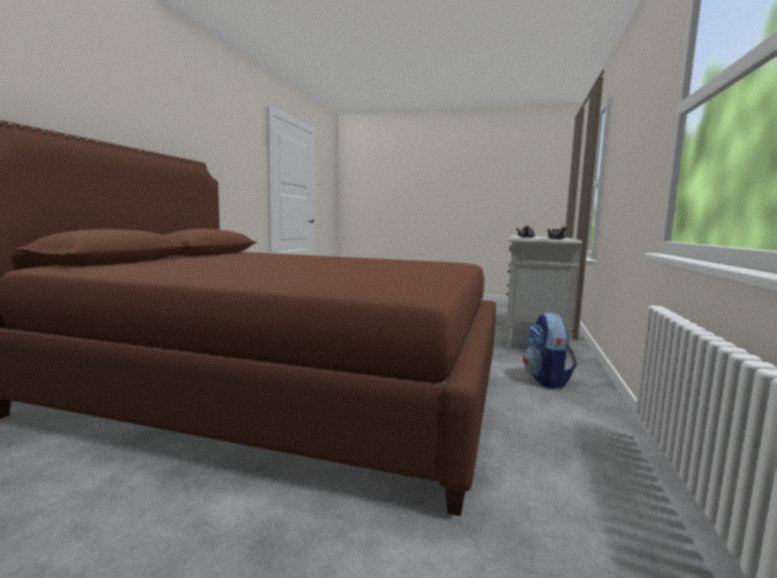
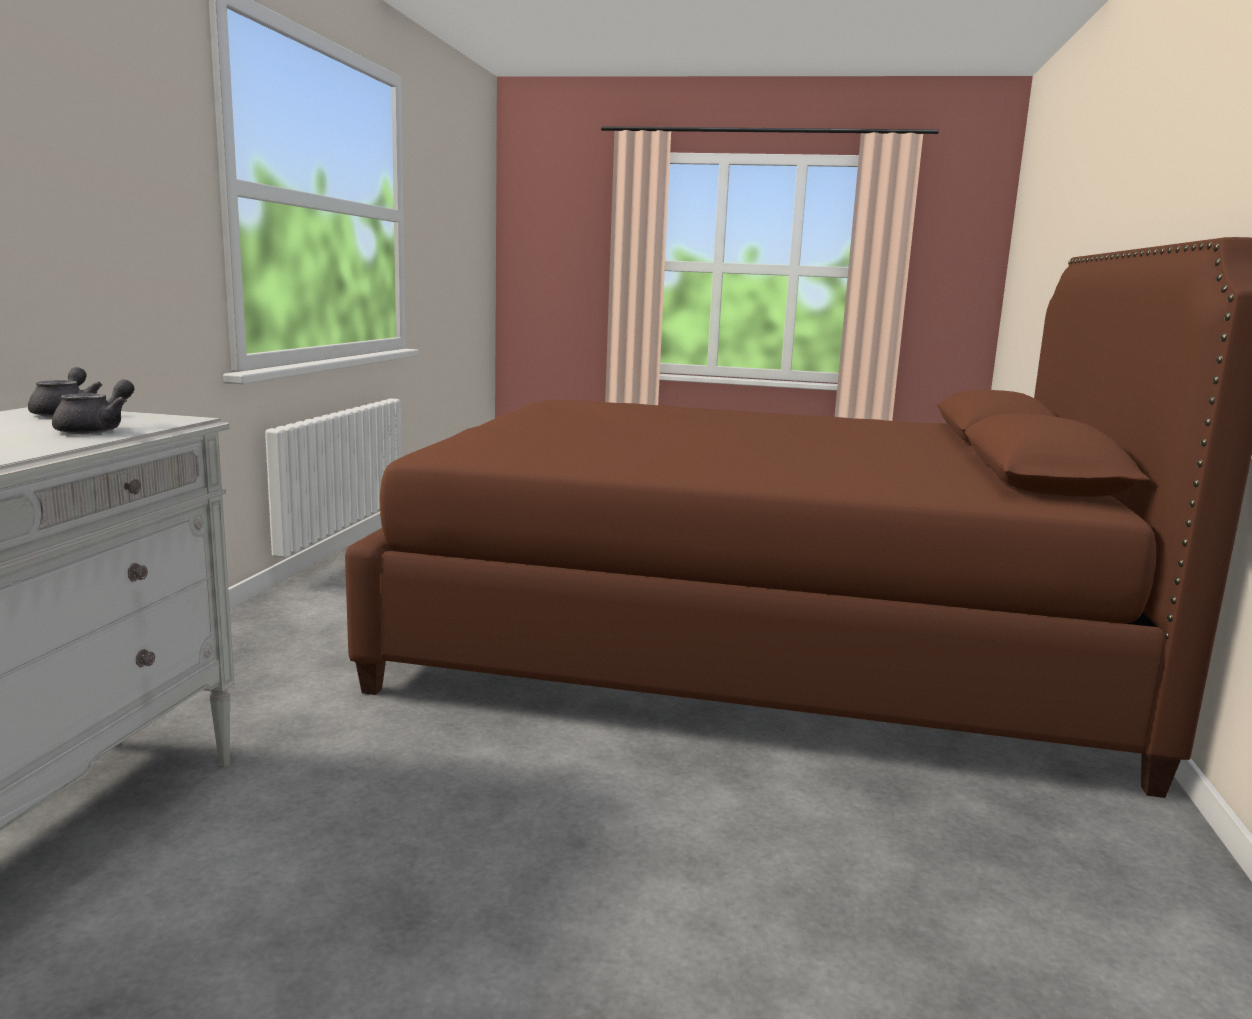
camera: 175 degrees right, 5 degrees up
(546, 380) = (270, 663): backpack -> none

